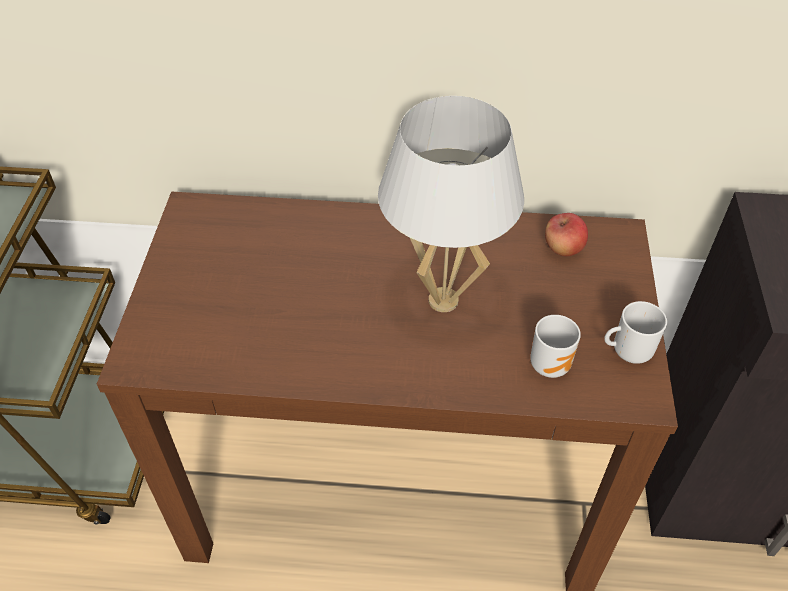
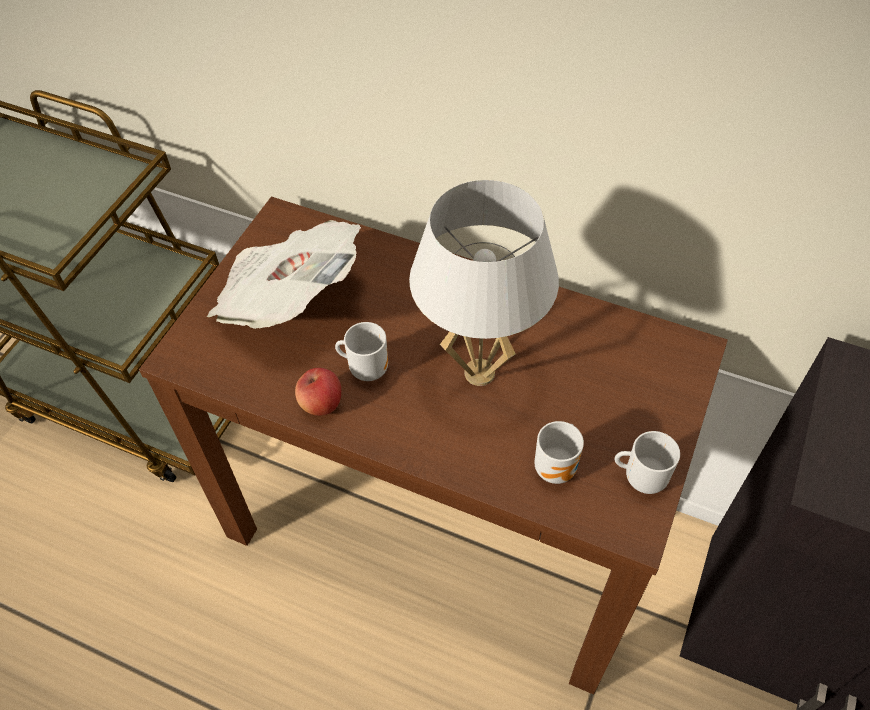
camera: 20 degrees right, 5 degrees up
(229, 280) = (288, 299): none -> newspaper
(334, 323) = (366, 368): none -> mug
(563, 248) = (625, 349): apple -> apple (321, 404)

